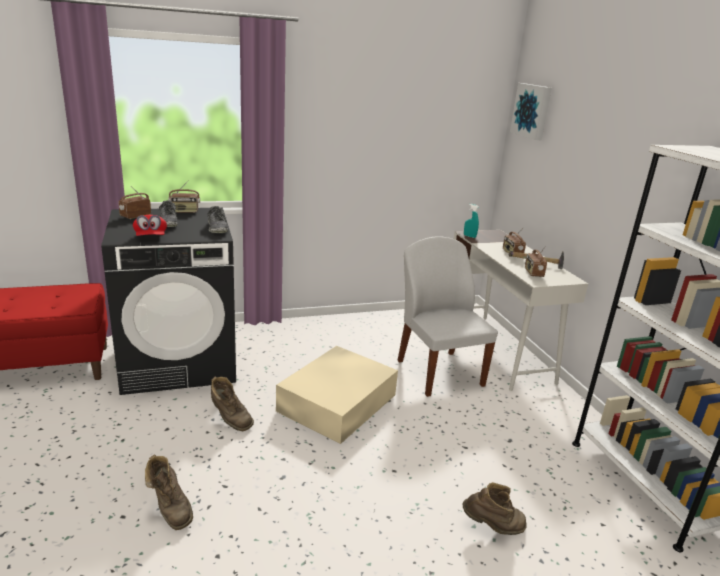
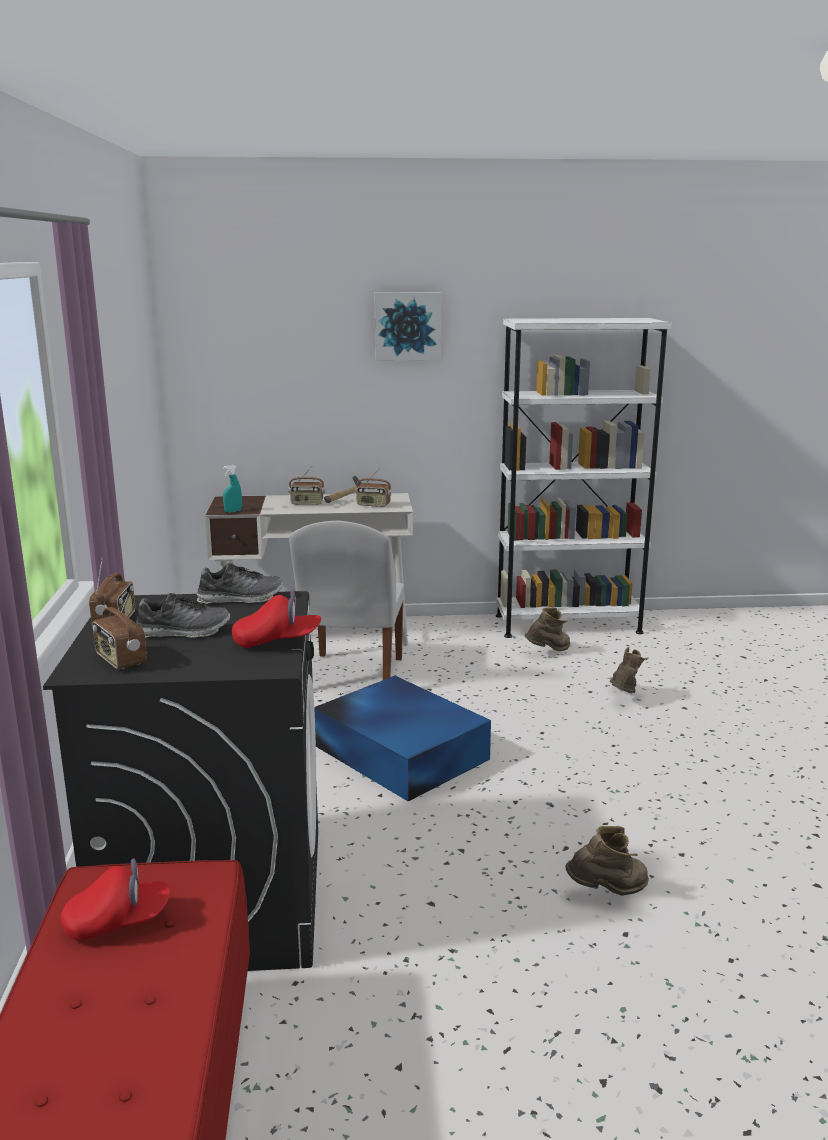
camera: 75 degrees left, 5 degrees down
(56, 296) = (118, 922): none -> red cap
(230, 419) = (419, 841): brown boot -> brown boot (548, 652)
(339, 402) = (400, 751): beige storage box -> blue storage box
(438, 372) = (351, 676): white chair -> white chair turned 75 degrees counterclockwise
(532, 111) = (216, 326): picture -> picture (407, 326)

